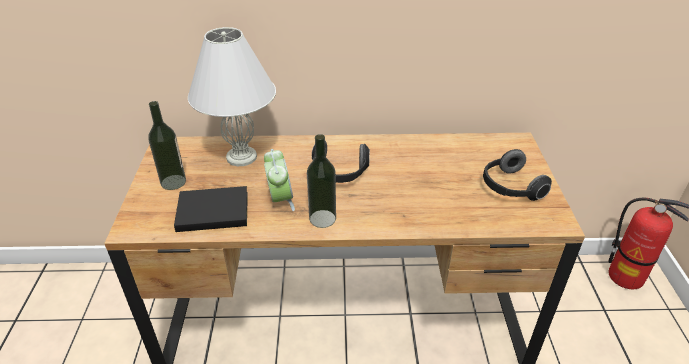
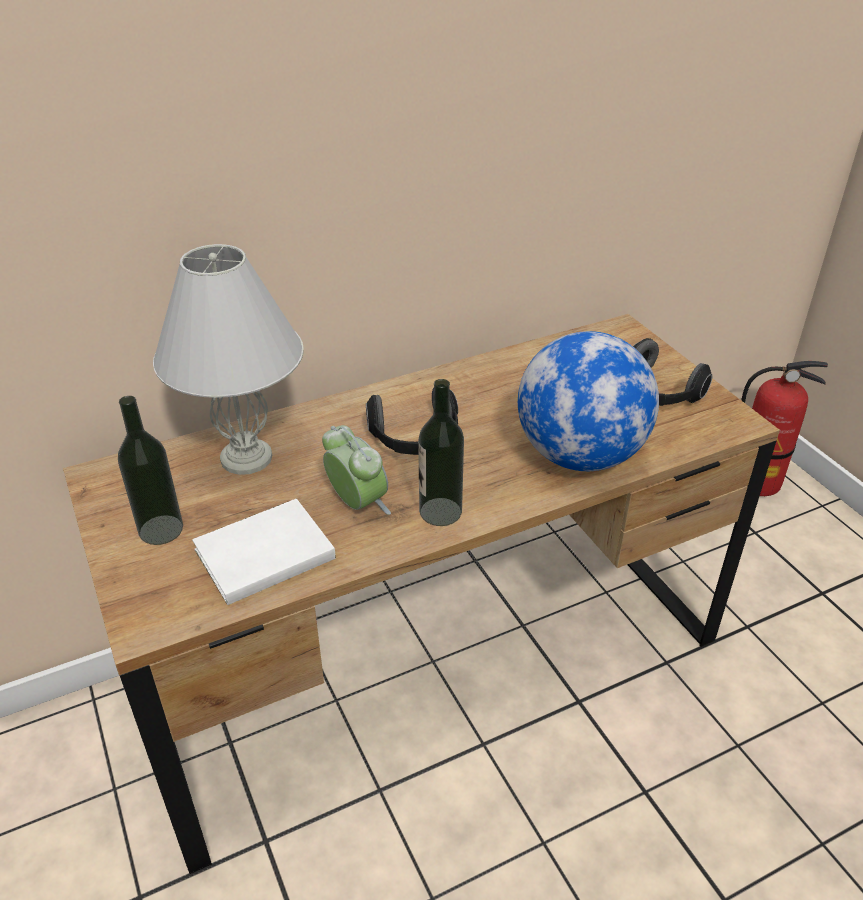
camera: 25 degrees left, 0 degrees up
(211, 211) = (260, 554): black book -> white book
(431, 212) = (580, 456): none -> globe

